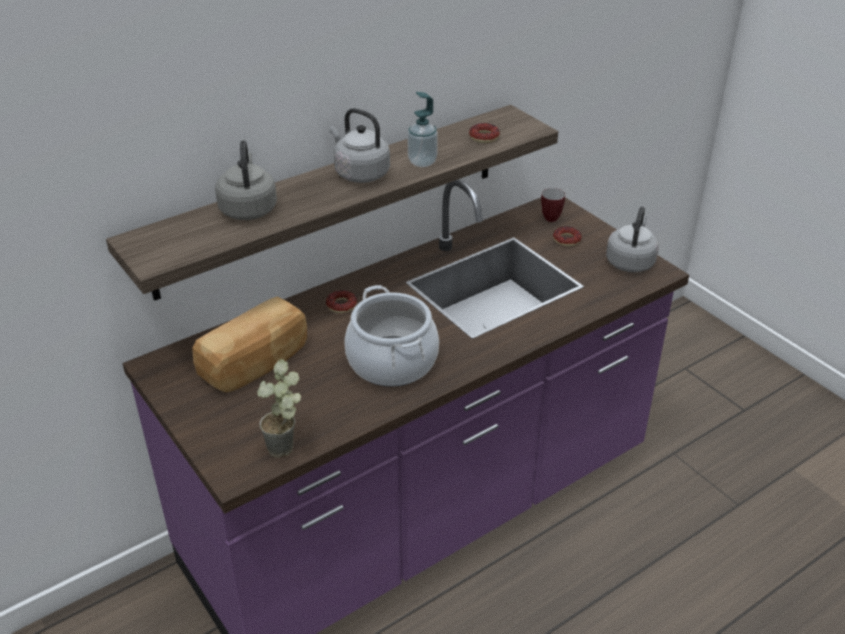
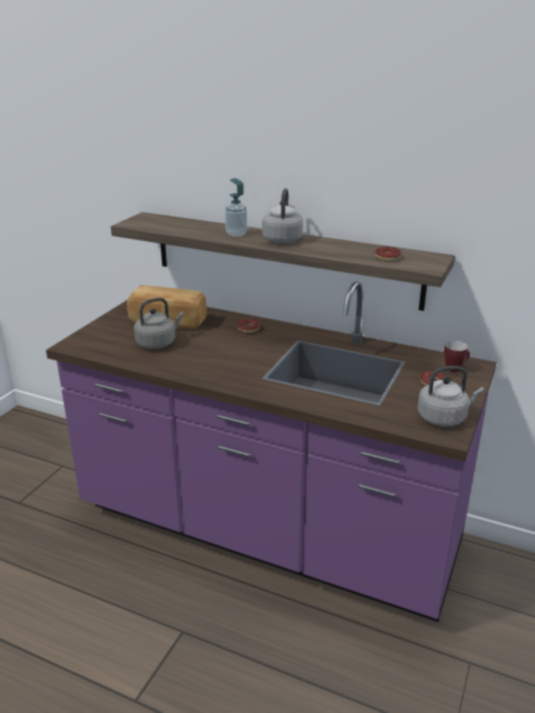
camera: 60 degrees right, 10 degrees down
(248, 208) = (205, 227): grey kettle -> grey kettle (158, 343)
(288, 451) = (99, 353): potted plant -> none
(392, 362) = (208, 359): cooking pot -> none
(422, 162) = (322, 249): soap dispenser -> soap dispenser (236, 234)

